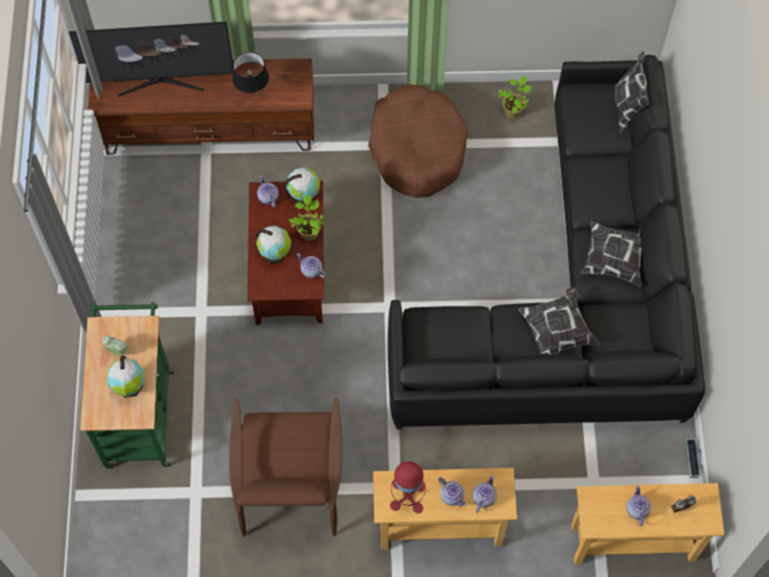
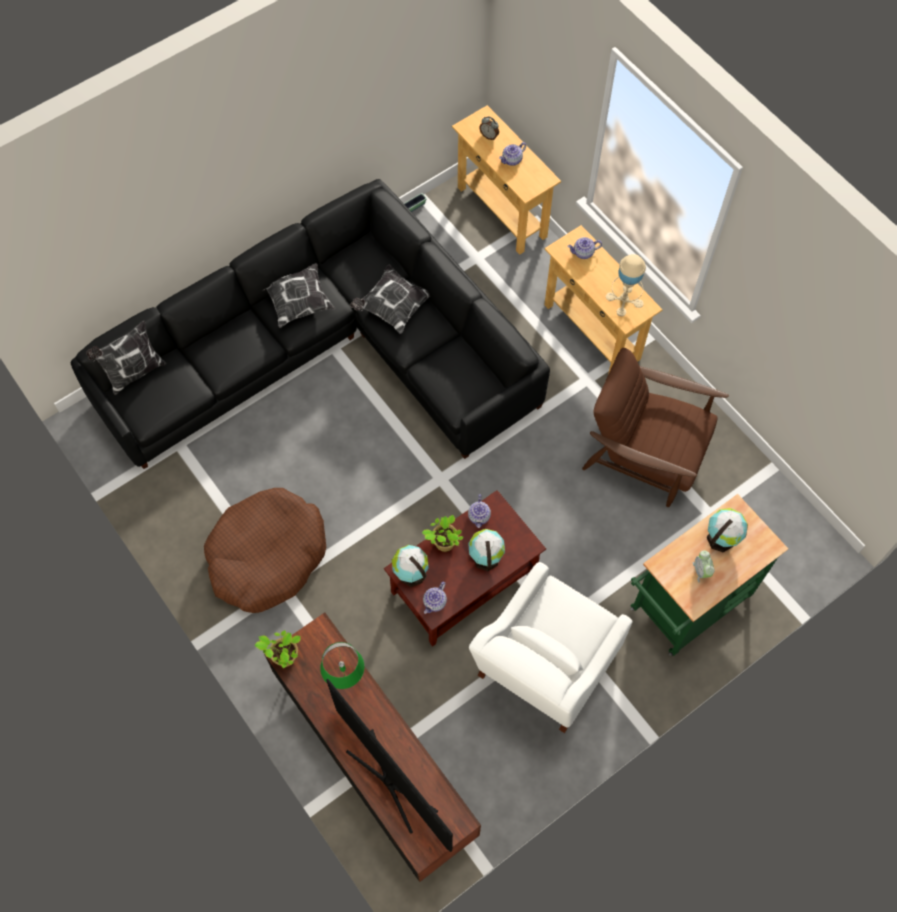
camera: 125 degrees left, 0 degrees up
(179, 277) = (544, 668): none -> white armchair
(253, 96) = (345, 677): black table lamp -> green table lamp
(289, 483) = (645, 452): brown armchair -> brown armchair turned 120 degrees counterclockwise
(407, 496) = (624, 300): red table lamp -> beige table lamp
(452, 496) = (599, 272): teapot -> none
(513, 110) = (171, 502): potted plant -> potted plant (284, 657)

